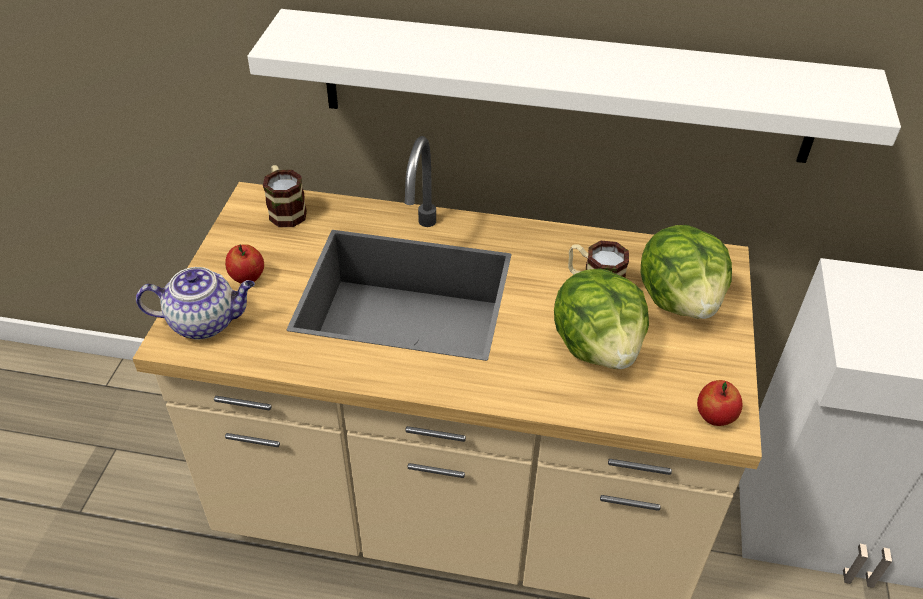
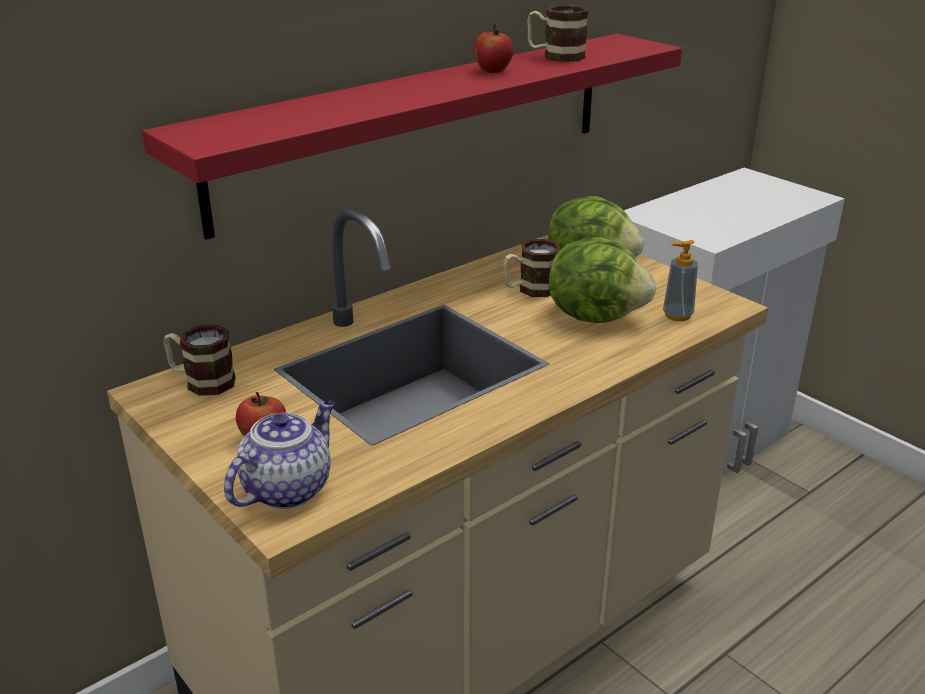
camera: 50 degrees left, 15 degrees down
(564, 87) = (420, 126): white shelf -> red shelf
(662, 399) = (677, 315): none -> soap dispenser
(715, 417) = (716, 306): apple -> apple (493, 71)
(730, 74) = (555, 56): none -> mug

